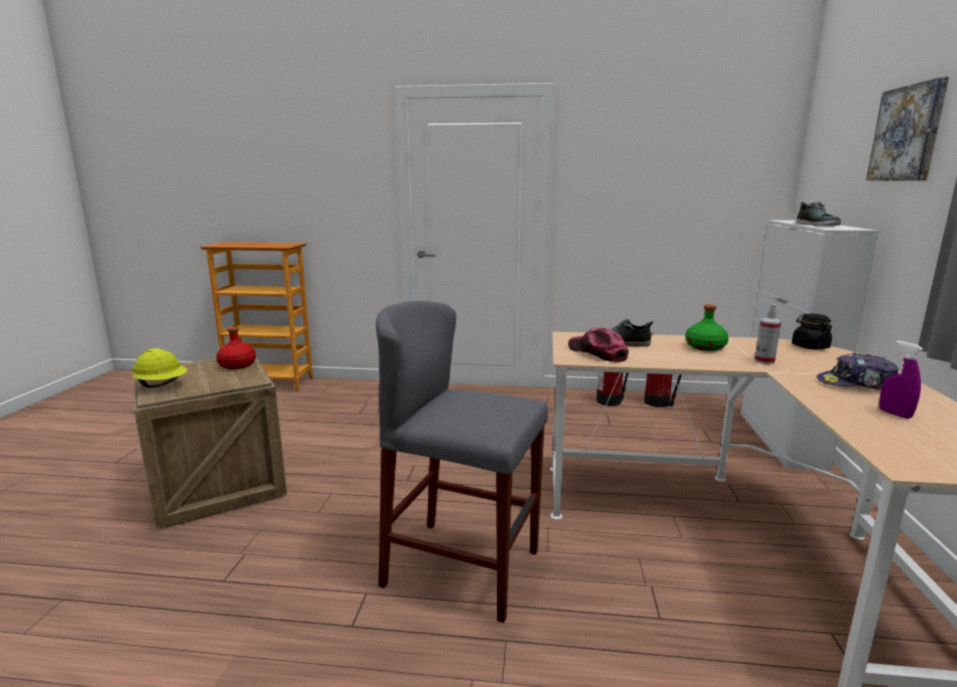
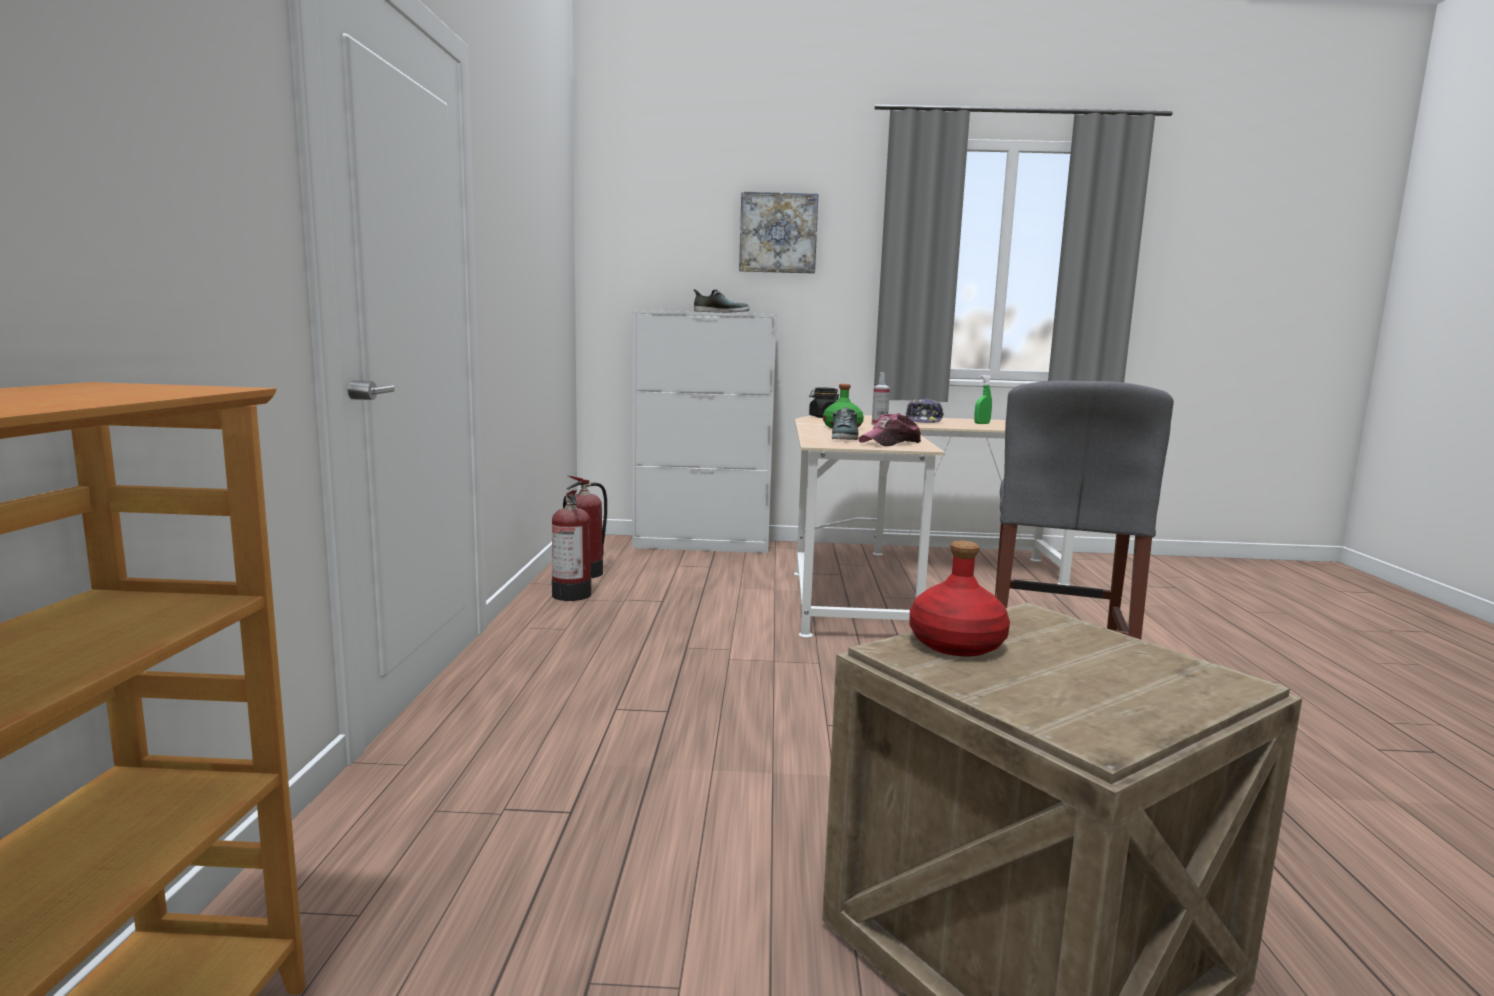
camera: 95 degrees left, 5 degrees down
(162, 385) = (1171, 692): yellow hard hat -> none
(895, 414) = (982, 423): purple spray bottle -> green spray bottle

